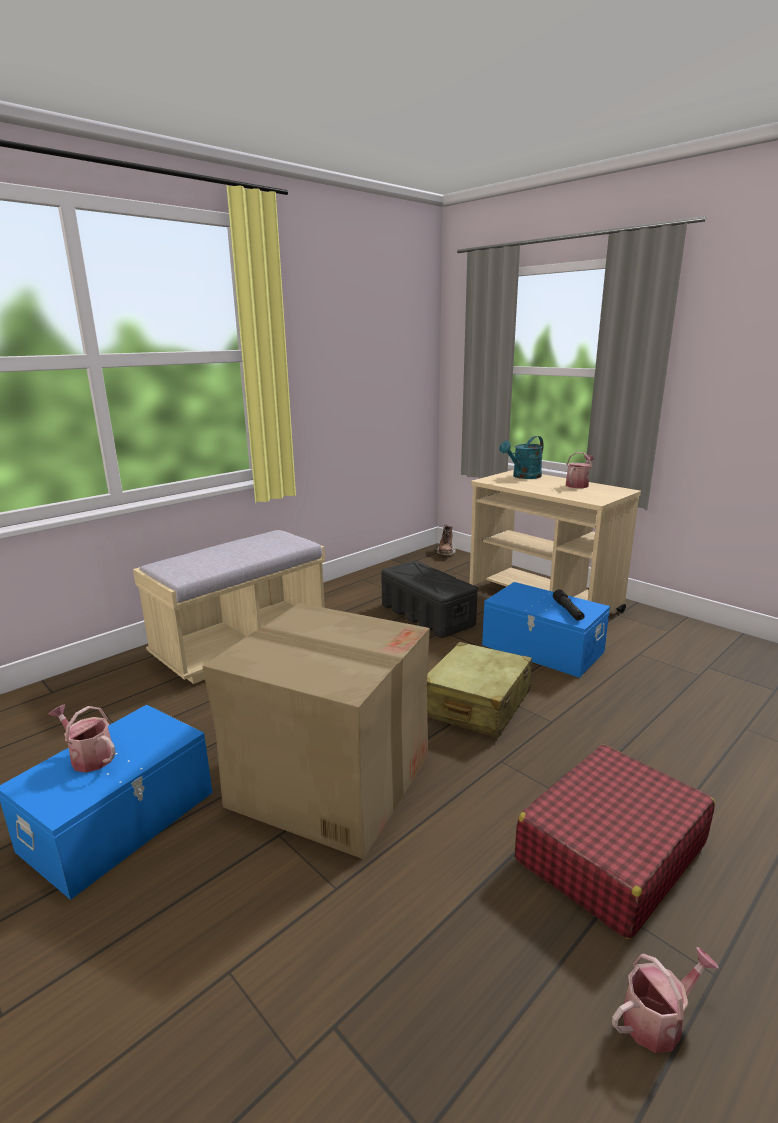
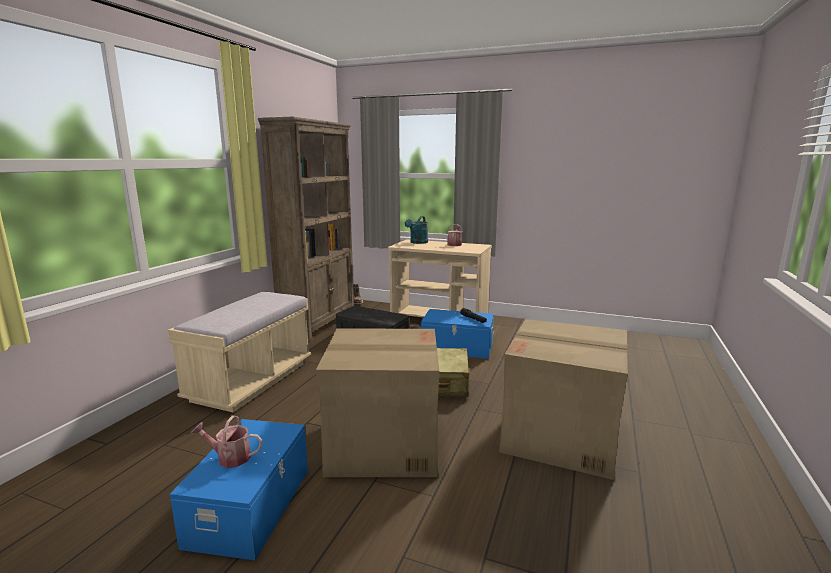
camera: 25 degrees left, 5 degrees down
(376, 578) = (319, 324): none -> brown bookcase
(609, 852) = (561, 436): red suitcase -> cardboard box
(657, 1019) = (628, 497): watering can -> none

